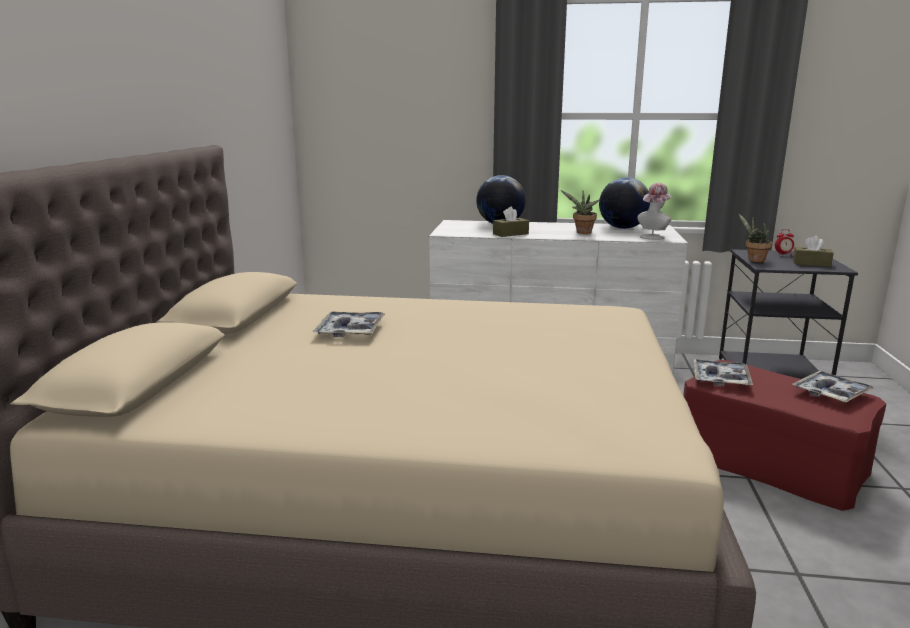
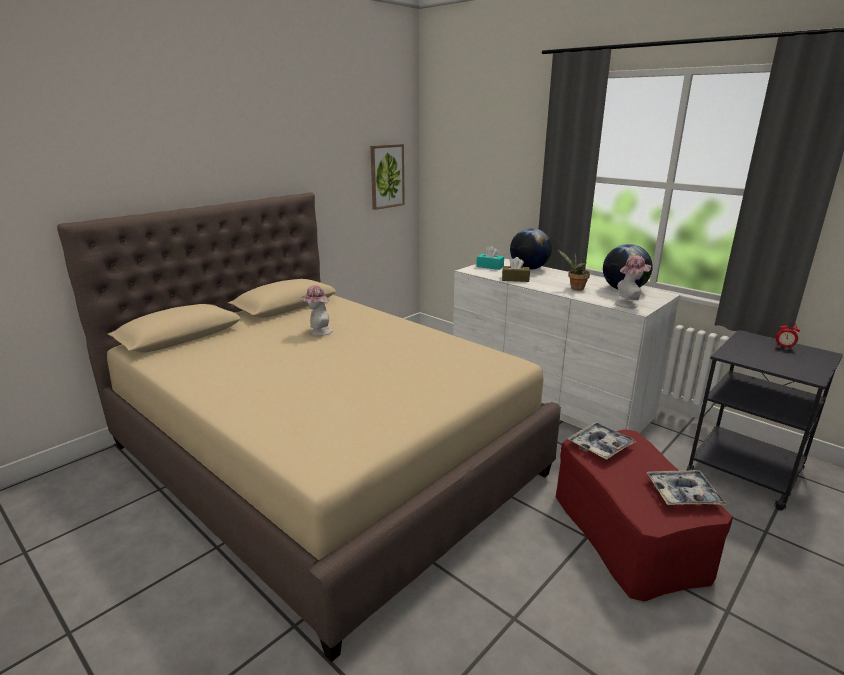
camera: 35 degrees right, 5 degrees up
(270, 129) = (386, 176): none -> picture
(350, 331) = (318, 332): tray -> hat
(458, 228) = (490, 266): none -> turquoise tissue box
(753, 260) = (732, 346): potted plant -> none
(811, 263) = (792, 364): brown tissue box -> none

